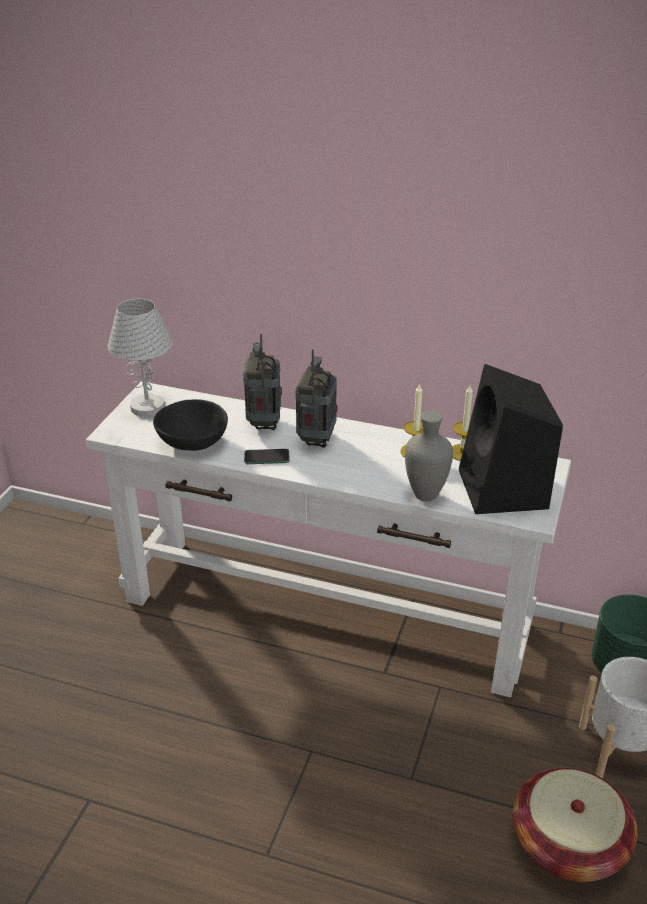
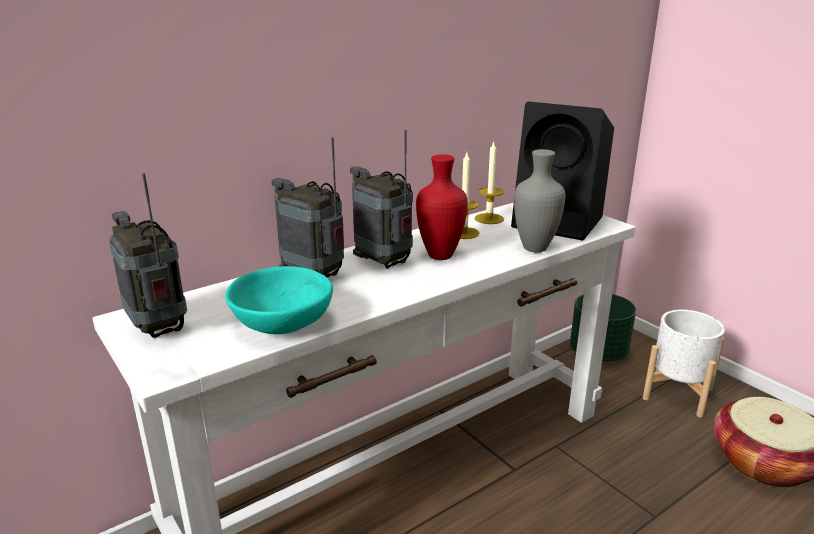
camera: 55 degrees left, 10 degrees down
(148, 407) = (158, 328): white table lamp -> radio
(193, 442) = (284, 324): black bowl -> turquoise bowl
(266, 457) = (378, 294): phone -> none
(356, 457) = (438, 255): none -> red vase

